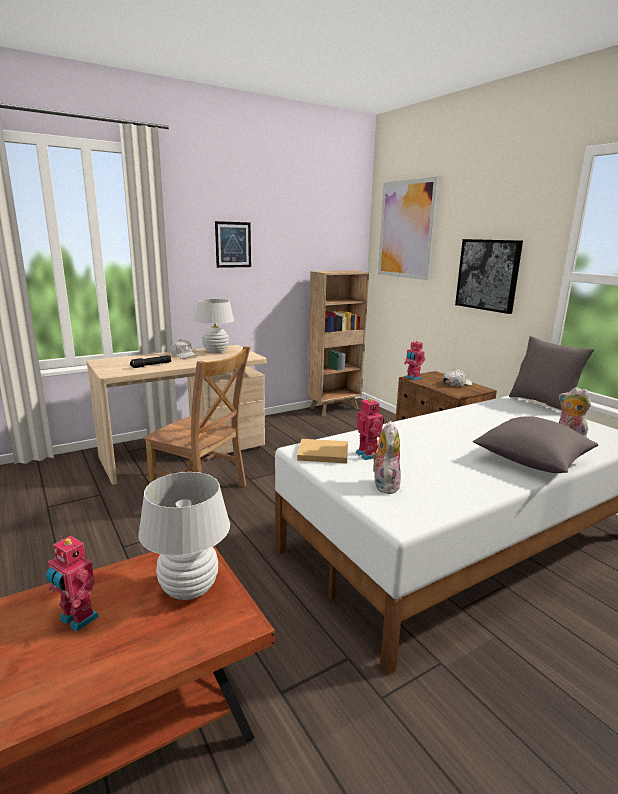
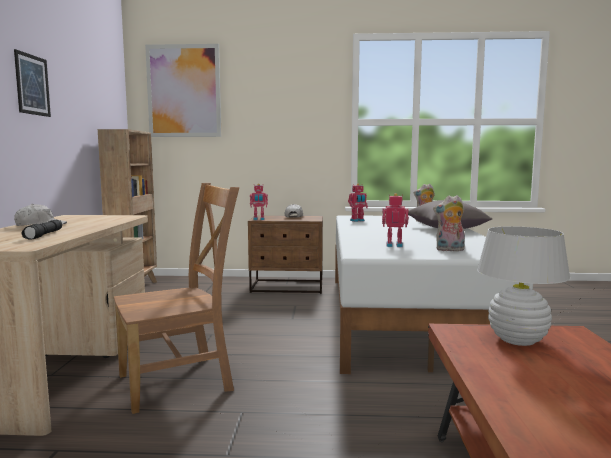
camera: 55 degrees left, 10 degrees down
(77, 619) = (550, 386): toy robot -> toy robot (357, 221)
(216, 351) = (67, 219): white table lamp -> none
(321, 453) = (374, 251): beige book -> none
(384, 484) = (449, 250): plush toy -> plush toy turned 45 degrees counterclockwise
(488, 275) = (286, 126): picture -> none
(543, 403) = (364, 214): grey pillow -> none

